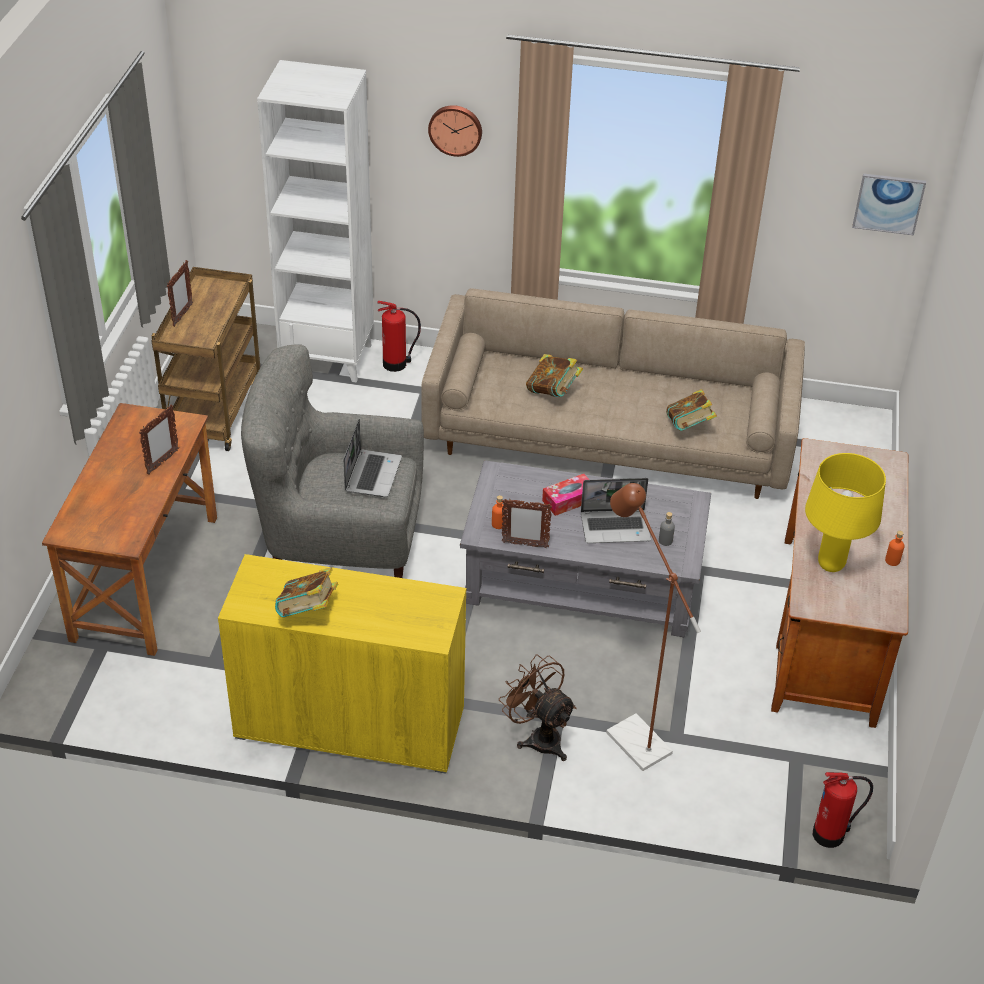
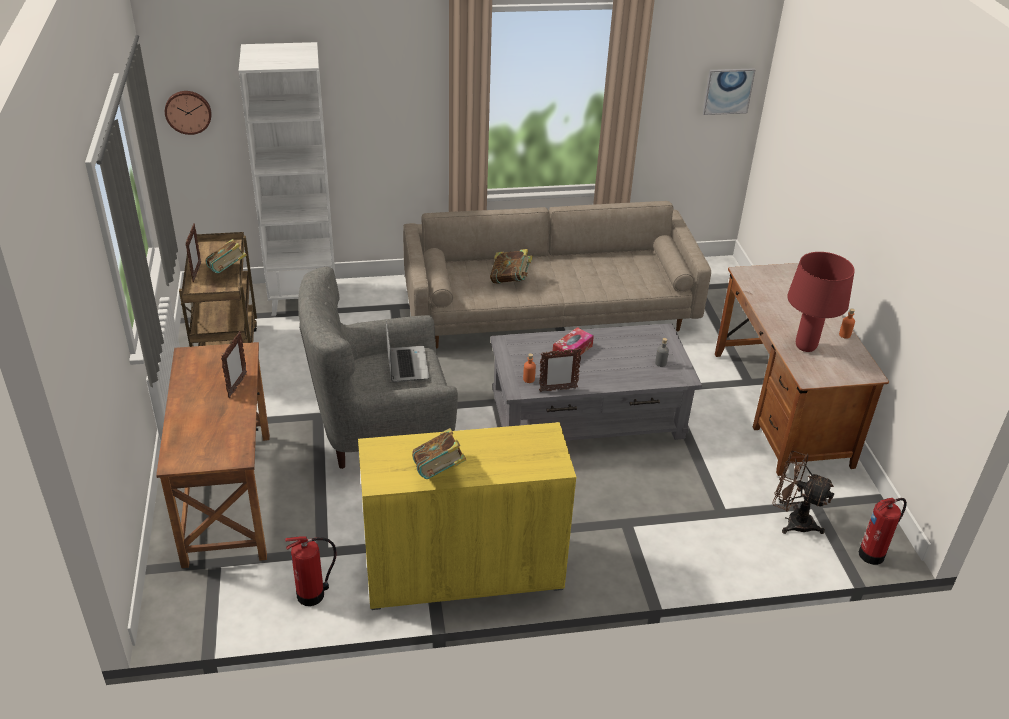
camera: 20 degrees left, 5 degrees down
(396, 364) = (361, 293): fire extinguisher -> fire extinguisher (313, 595)
(455, 129) = (394, 84): wall clock -> wall clock (188, 111)
(539, 737) = (620, 540): brown fan -> brown fan (792, 521)
(616, 527) = (618, 361): laptop -> none
(631, 735) = (688, 520): brown floor lamp -> none
(689, 427) = (623, 284): book -> book (228, 272)
(831, 564) = (805, 347): yellow table lamp -> red table lamp

